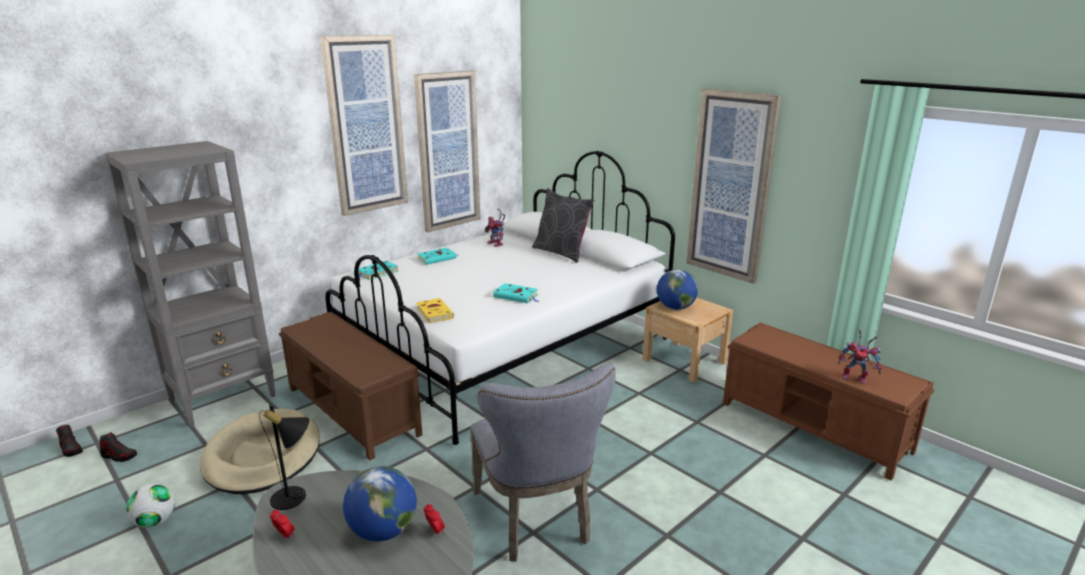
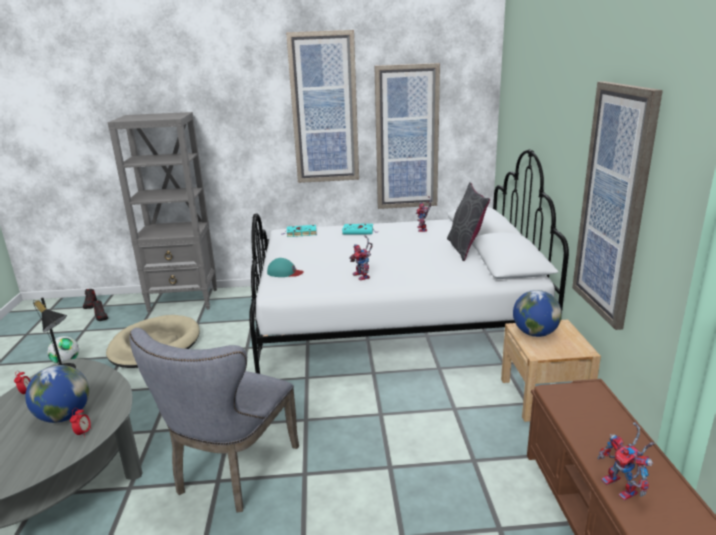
camera: 40 degrees right, 0 degrees up
(353, 411) = (234, 336): brown bench -> none
(434, 313) = (284, 272): yellow book -> turquoise cap
(517, 296) = (363, 276): turquoise book -> toy robot

